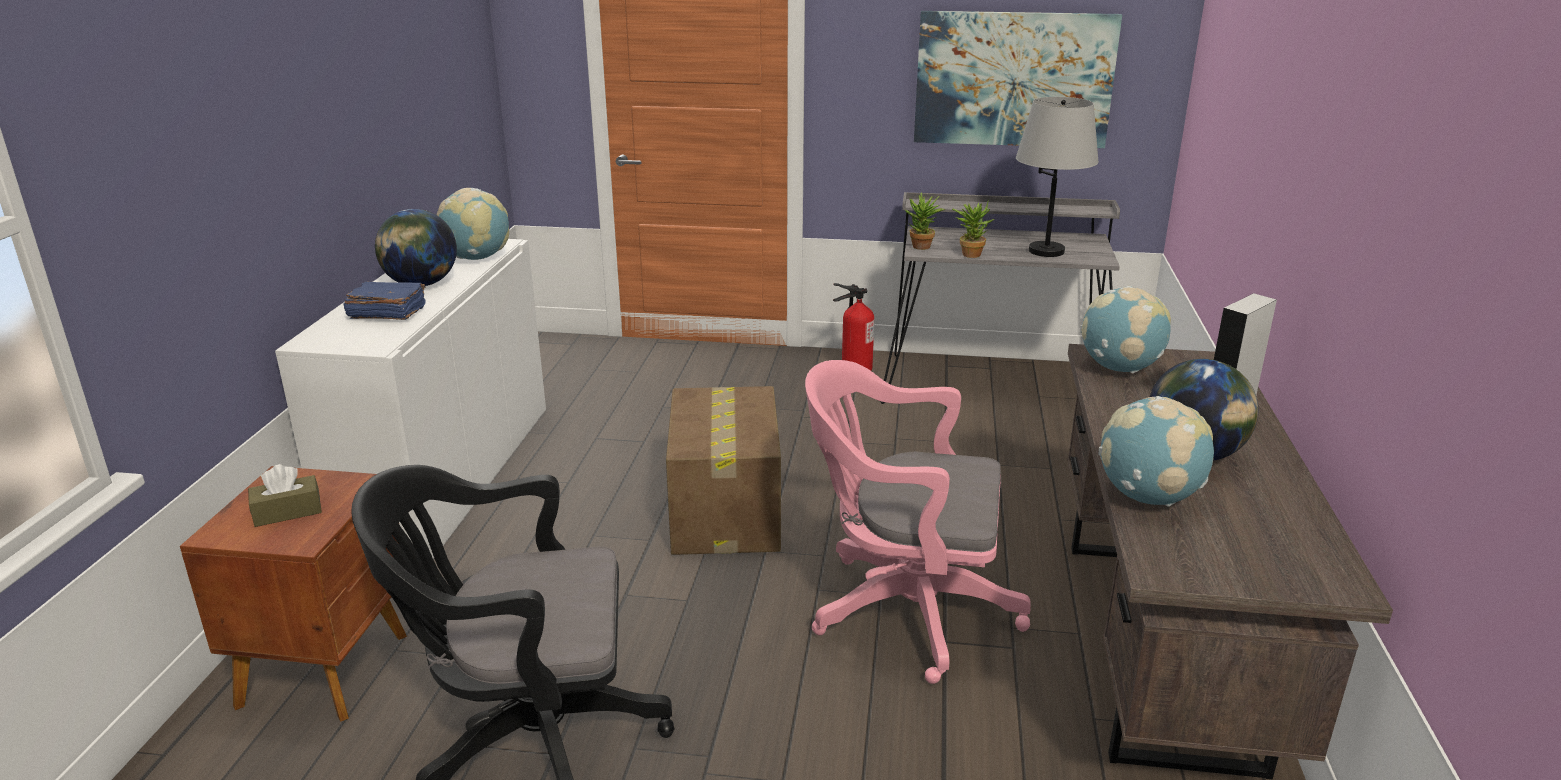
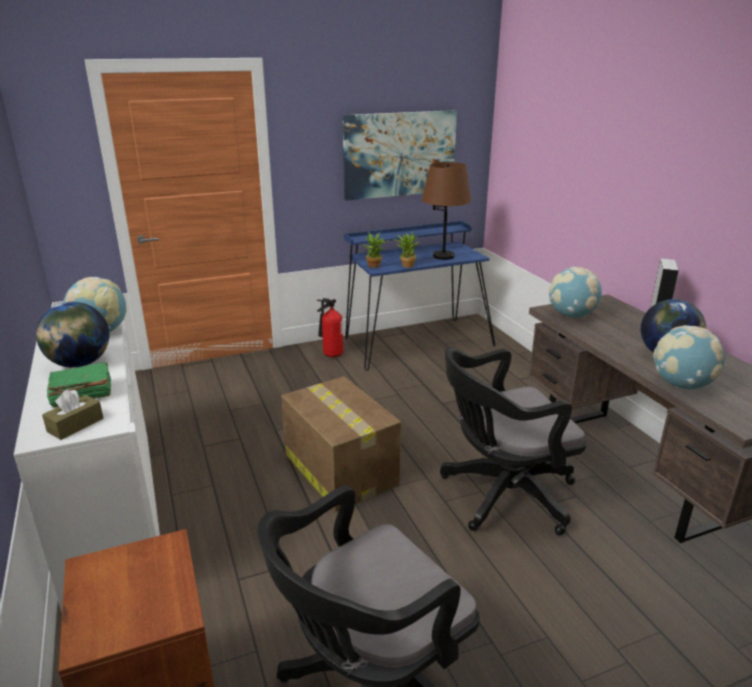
camera: 30 degrees left, 0 degrees up
(287, 512) = (132, 595): brown tissue box -> brown tissue box (75, 425)
(387, 313) = (81, 394): blue book -> green book
(903, 609) = (501, 495): pink office chair -> black office chair
(995, 383) = (415, 341): grey desk -> blue desk
(1047, 251) = (443, 256): grey table lamp -> brown table lamp

